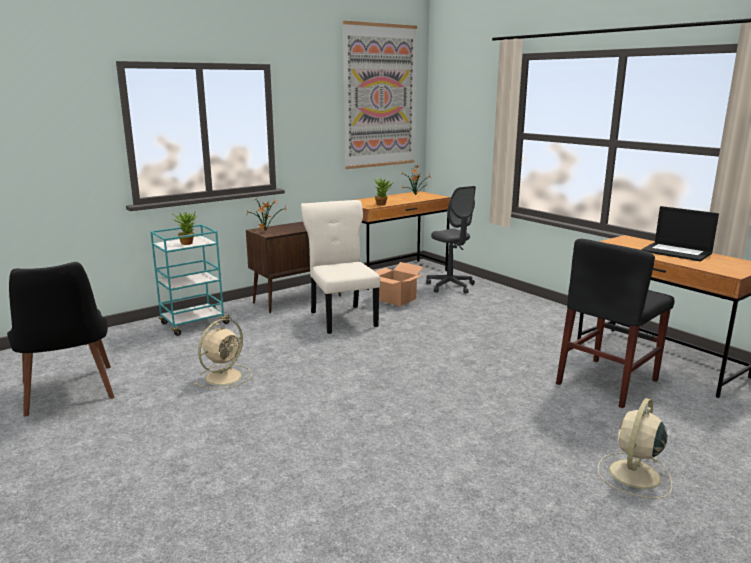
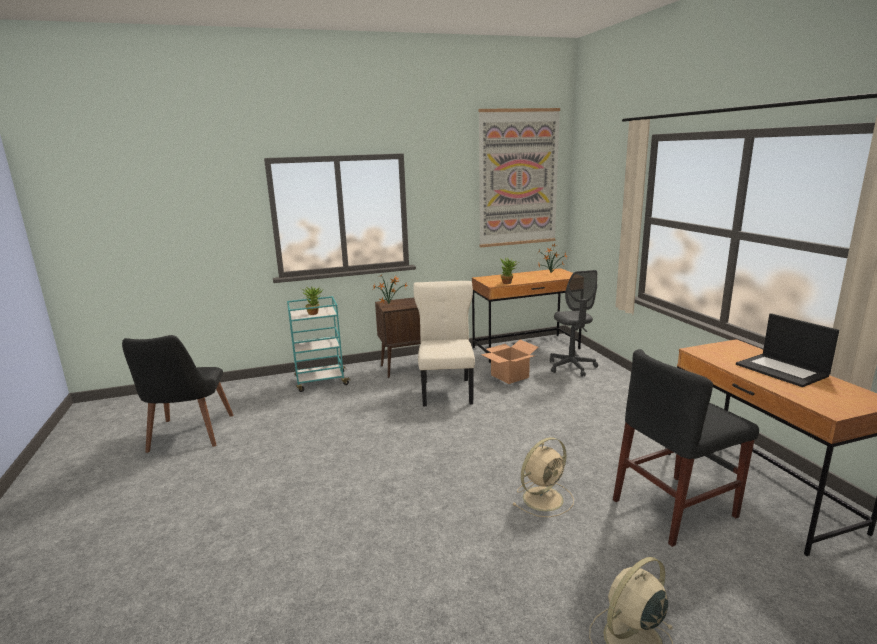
camera: 20 degrees right, 0 degrees up
(225, 376) = (309, 438): beige fan -> beige fan (544, 498)

